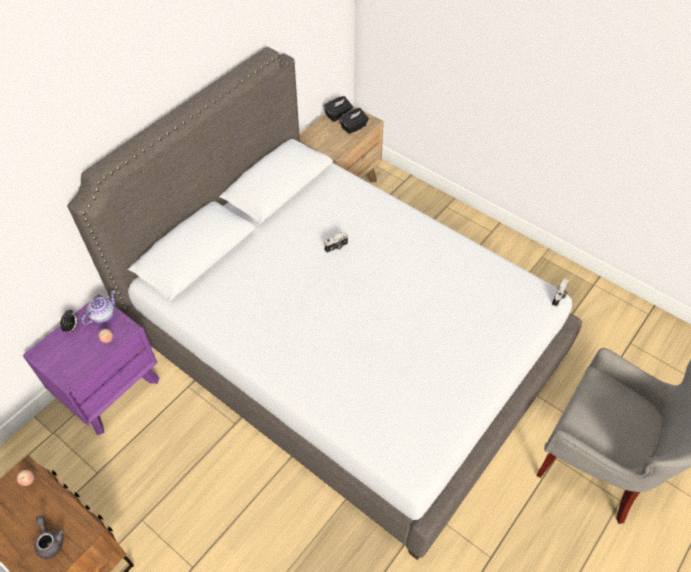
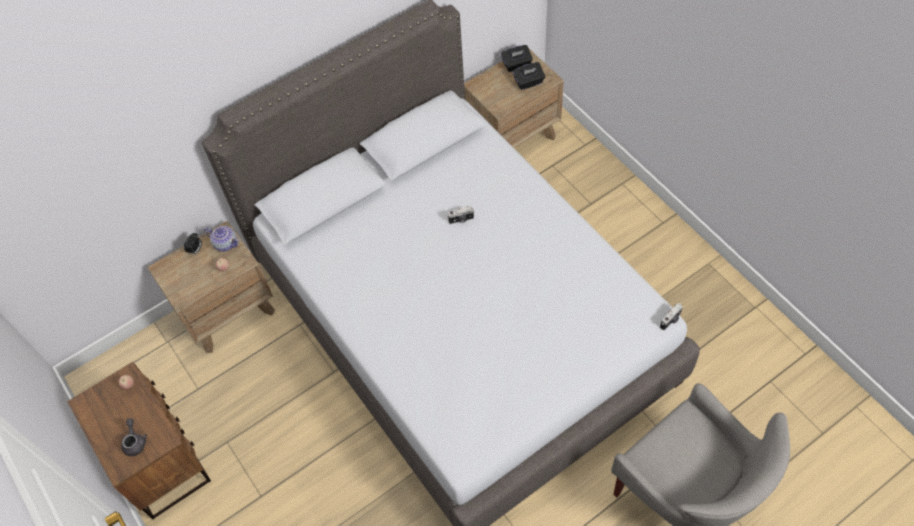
camera: 20 degrees right, 5 degrees up
(102, 315) = (225, 243): teapot -> teapot turned 60 degrees clockwise
(111, 389) = (228, 312): purple nightstand -> brown nightstand

